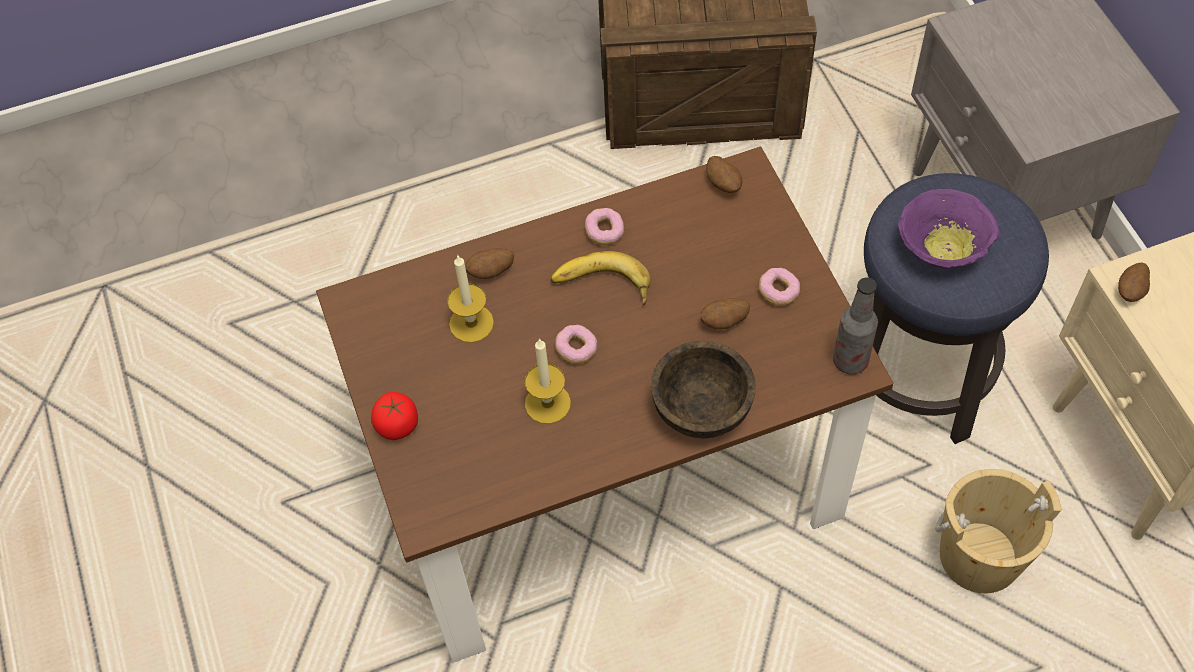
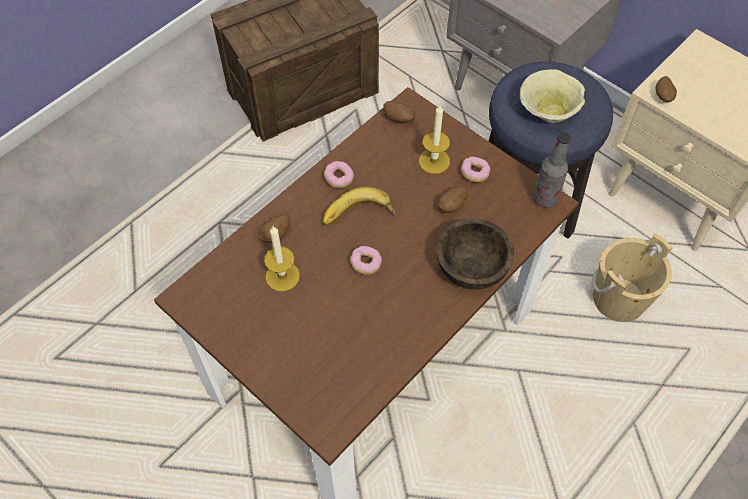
camera: 30 degrees left, 0 degrees up
(397, 425) = (270, 369): tomato -> none
(547, 403) = (367, 308): candle -> candle (434, 161)
(943, 247) = (548, 110): purple bowl -> beige bowl

